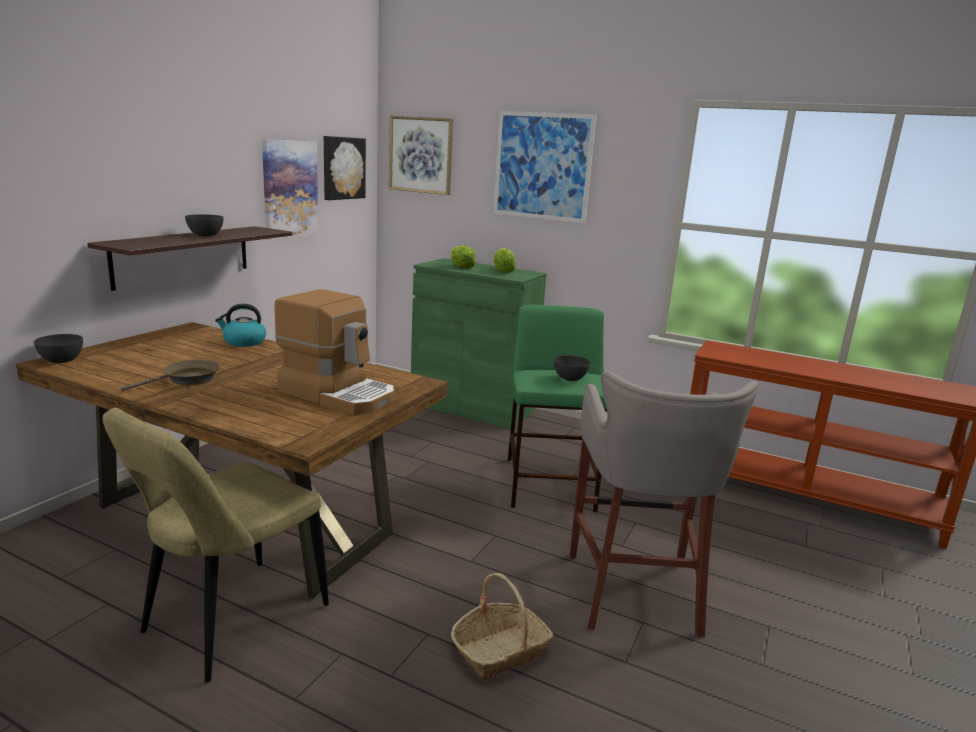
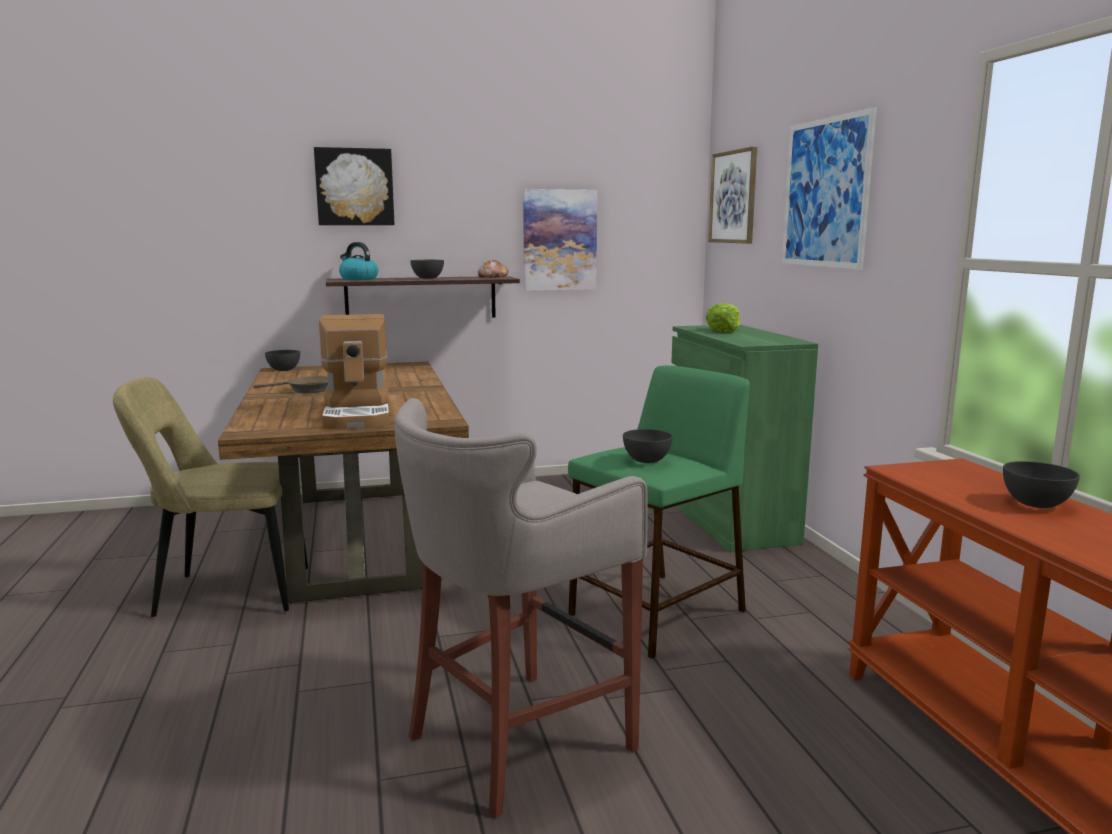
camera: 50 degrees right, 5 degrees down
(243, 342) = (416, 376): kettle -> kettle (358, 279)
(259, 230) = (492, 277): none -> bread
(342, 168) = (643, 218): picture -> picture (354, 187)
(500, 651) = (314, 705): basket -> none
(502, 271) = (757, 337): lettuce -> none
(787, 360) = (1035, 504): none -> grey bowl

